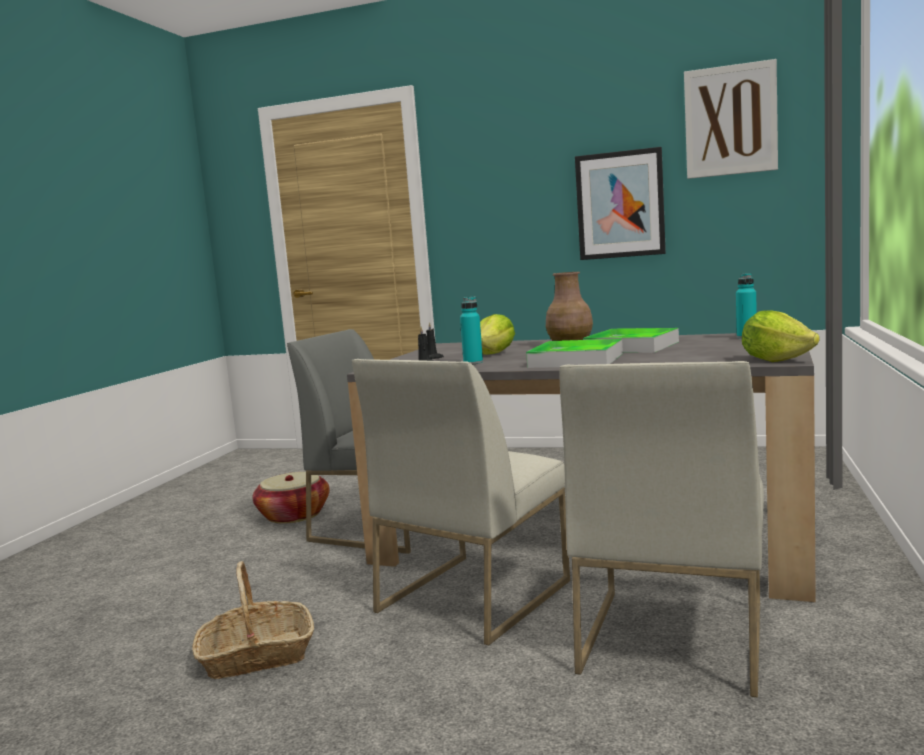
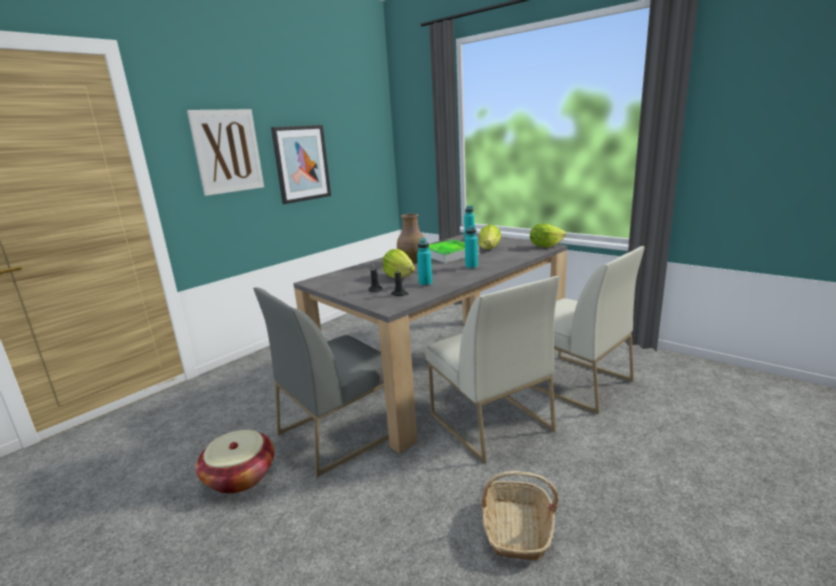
camera: 65 degrees left, 10 degrees up
(576, 360) = (471, 267): tray -> turquoise bottle
(701, 349) = (490, 248): none -> lettuce
(730, 120) = (352, 111): picture -> picture (227, 151)

